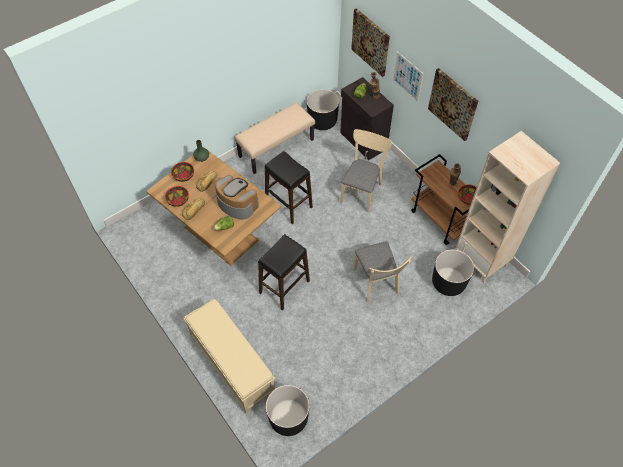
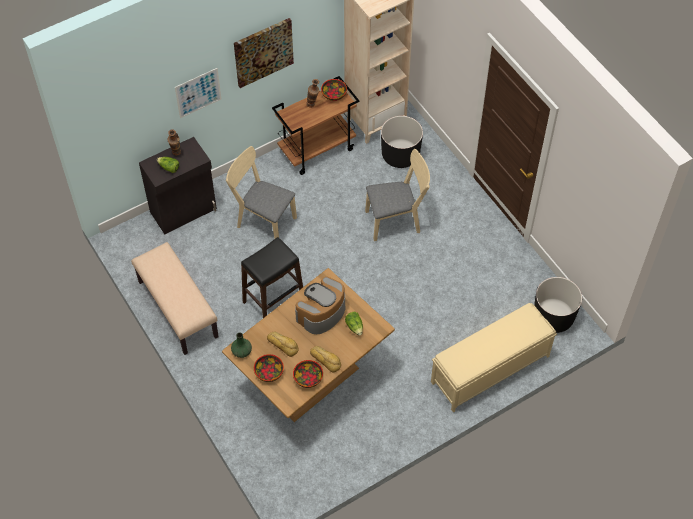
camera: 85 degrees left, 0 degrees up
(284, 287) = (394, 312): black stool -> none
(322, 121) = (139, 252): black planter -> none
(371, 42) = (134, 119): picture -> none

